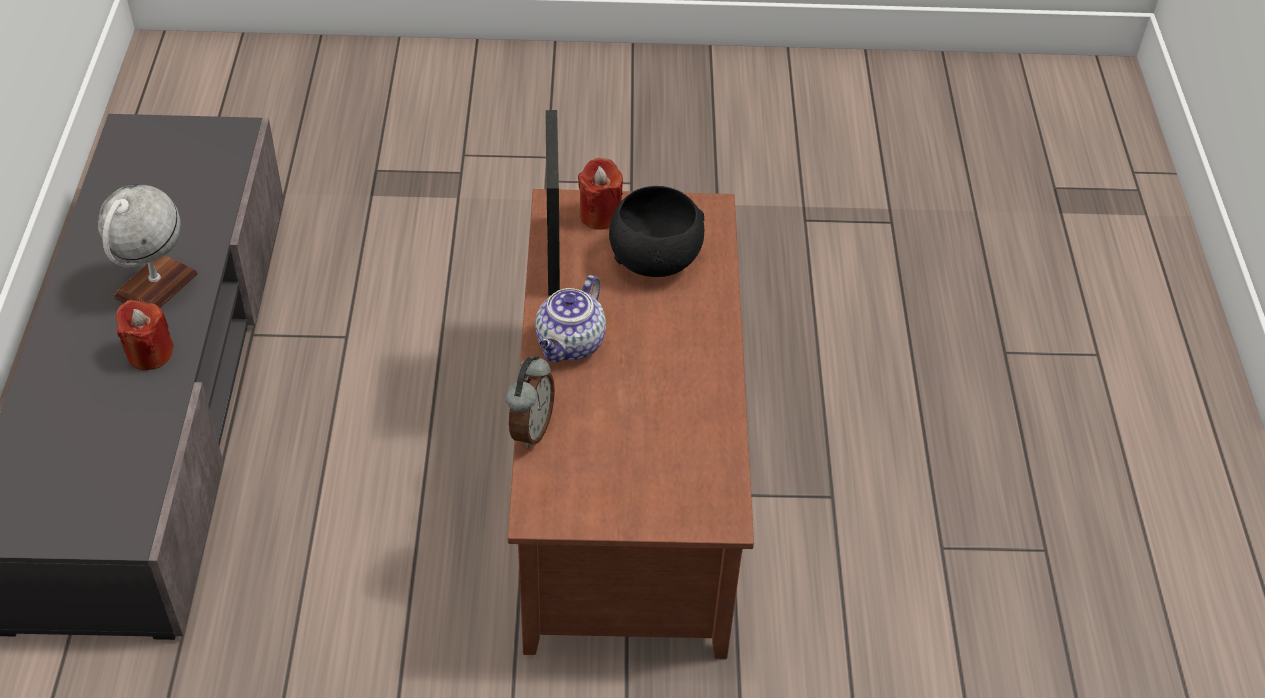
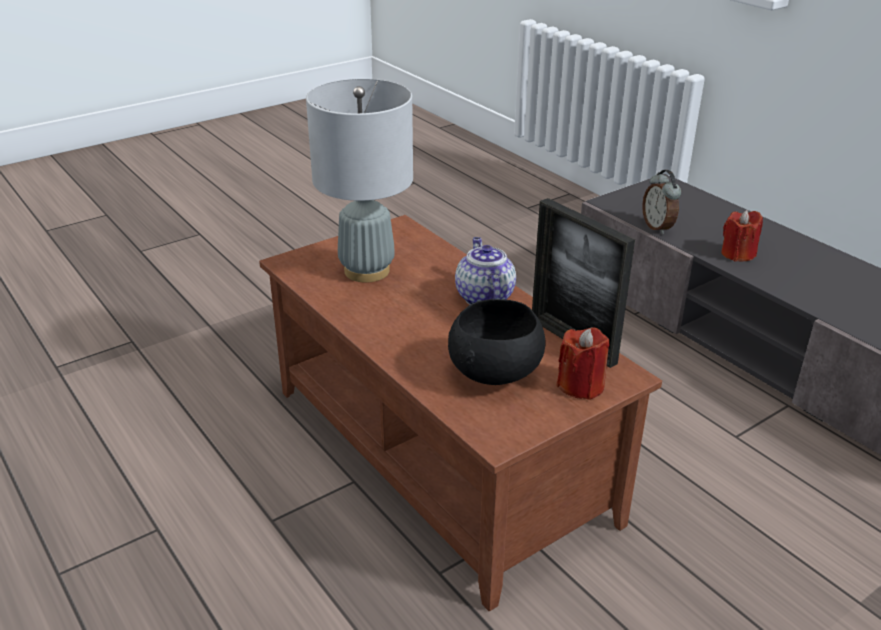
camera: 145 degrees right, 15 degrees down
(156, 285) = (803, 280): globe -> none
(530, 429) = (451, 252): alarm clock -> alarm clock (658, 227)
(649, 450) = (367, 271): none -> grey table lamp

